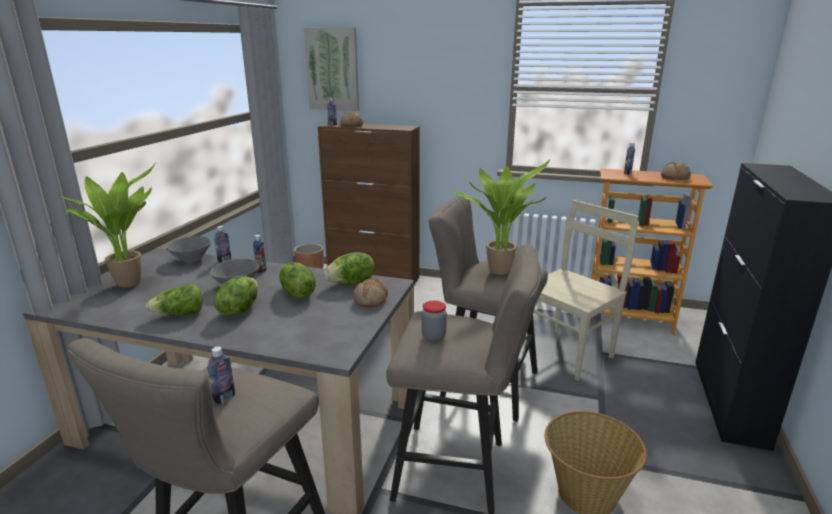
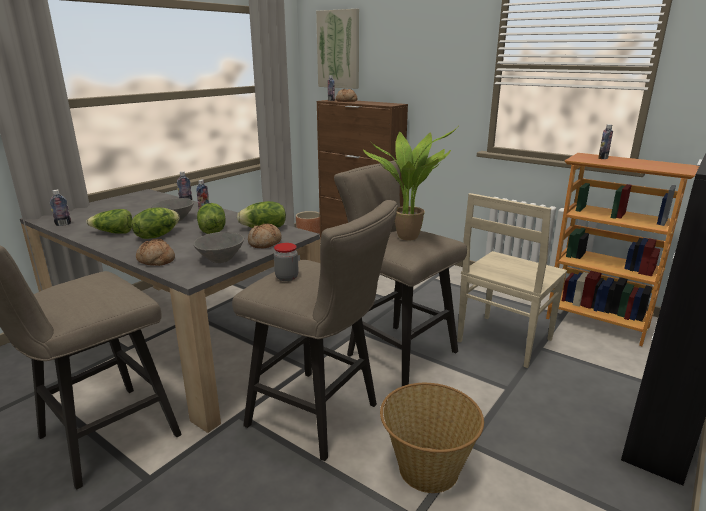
camera: 20 degrees right, 0 degrees up
(130, 282) = (105, 208): potted plant -> none
(191, 259) = (163, 199): grey bowl -> grey bowl (220, 259)
(224, 398) = (80, 291): bottle -> bottle (63, 224)
(567, 353) = (503, 341): beige chair -> beige chair turned 150 degrees clockwise
(674, 178) = (655, 165): bread -> bread (156, 260)

